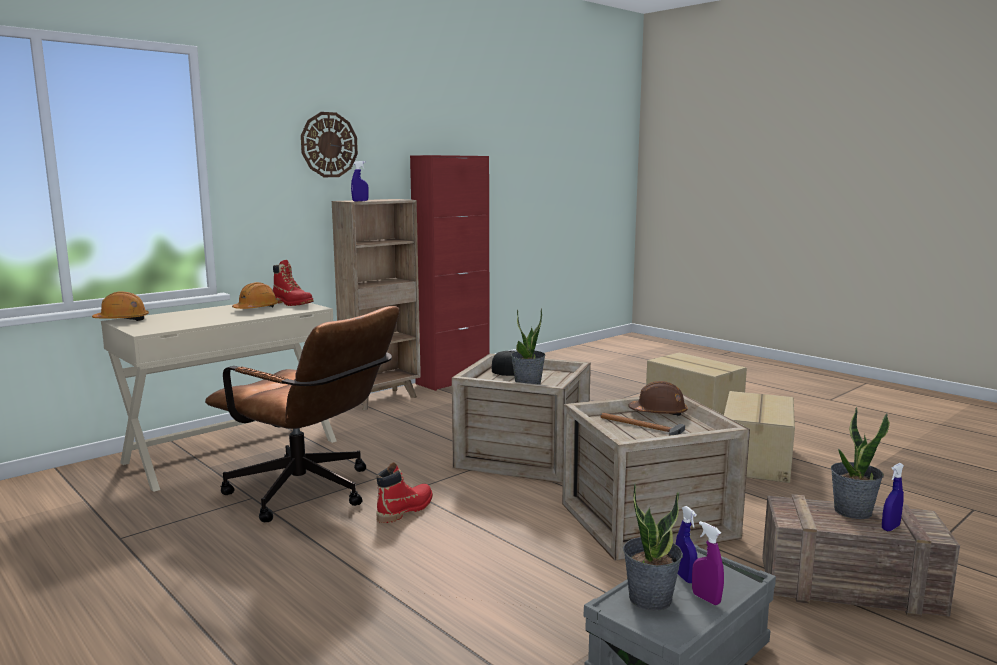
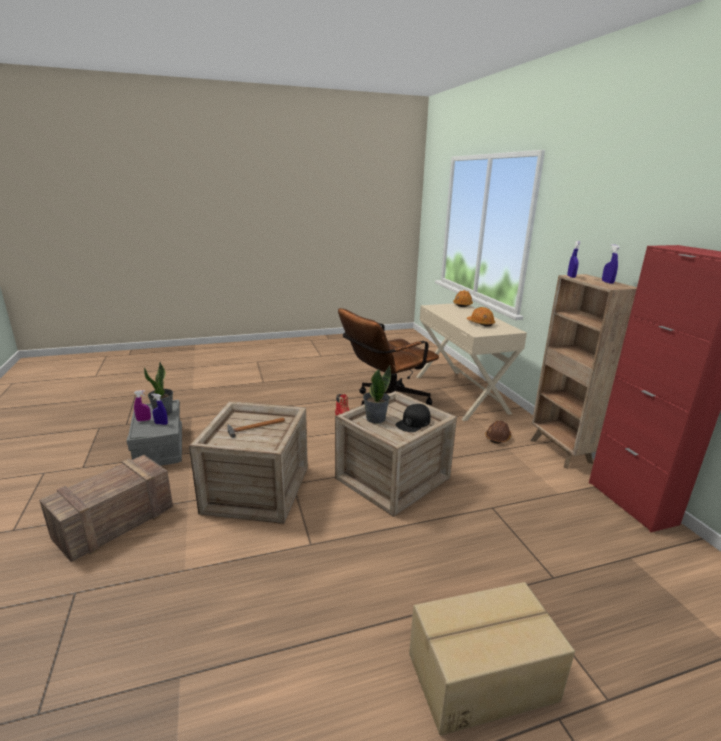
camera: 115 degrees right, 10 degrees up
(292, 303) = (497, 331): red boot -> none
(329, 145) = (604, 224): wall clock -> none
(658, 413) = (268, 441): brown hard hat -> brown hard hat (498, 437)
(757, 460) = (285, 614): cardboard box -> none
(852, 511) = (111, 487): potted plant -> none
(890, 528) = (83, 488): blue spray bottle -> blue spray bottle (607, 282)

